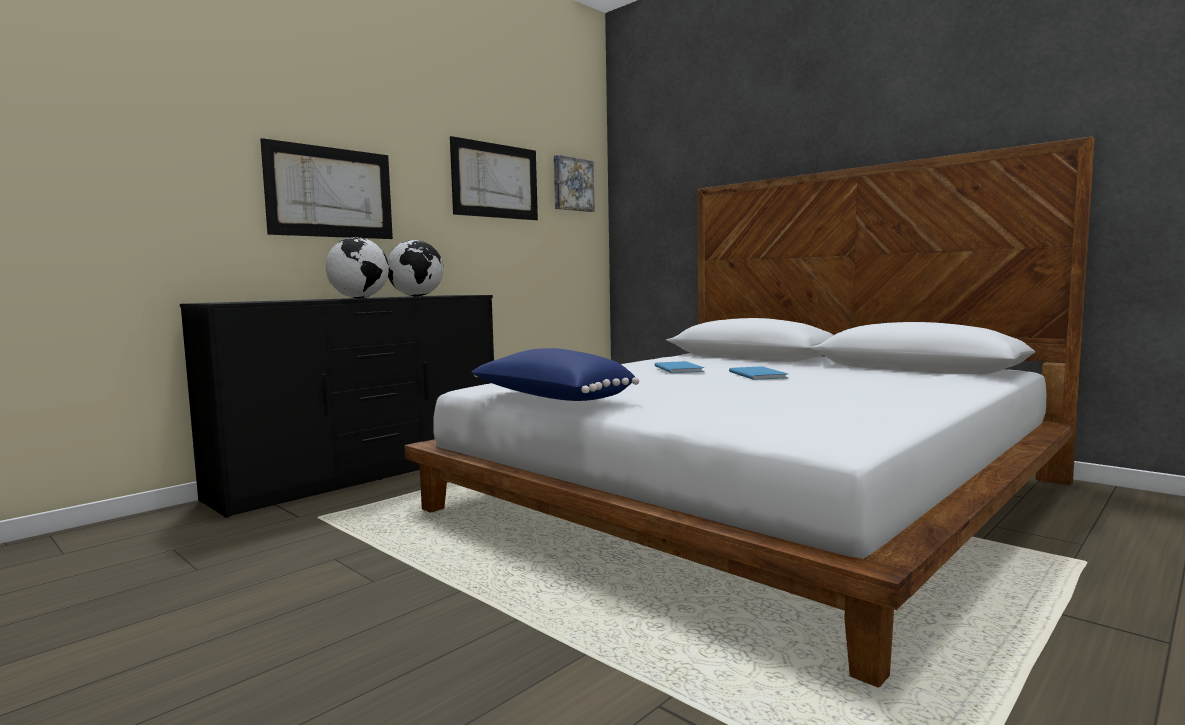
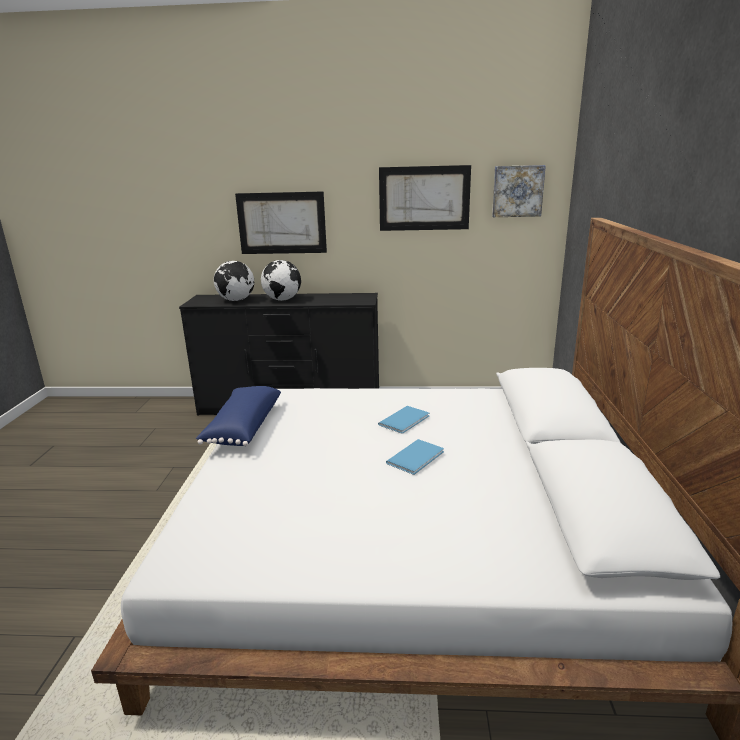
camera: 50 degrees right, 15 degrees up
(416, 296) = (329, 298): globe -> globe (236, 300)

